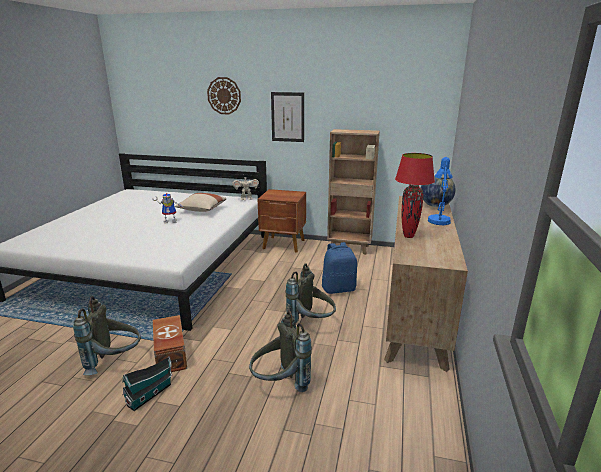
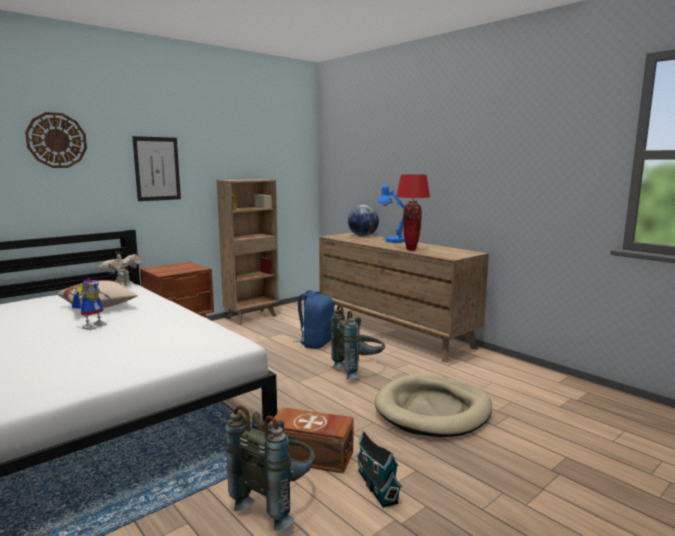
camera: 55 degrees left, 10 degrees down
(280, 385) = (433, 410): grey backpack -> beige dog bed

